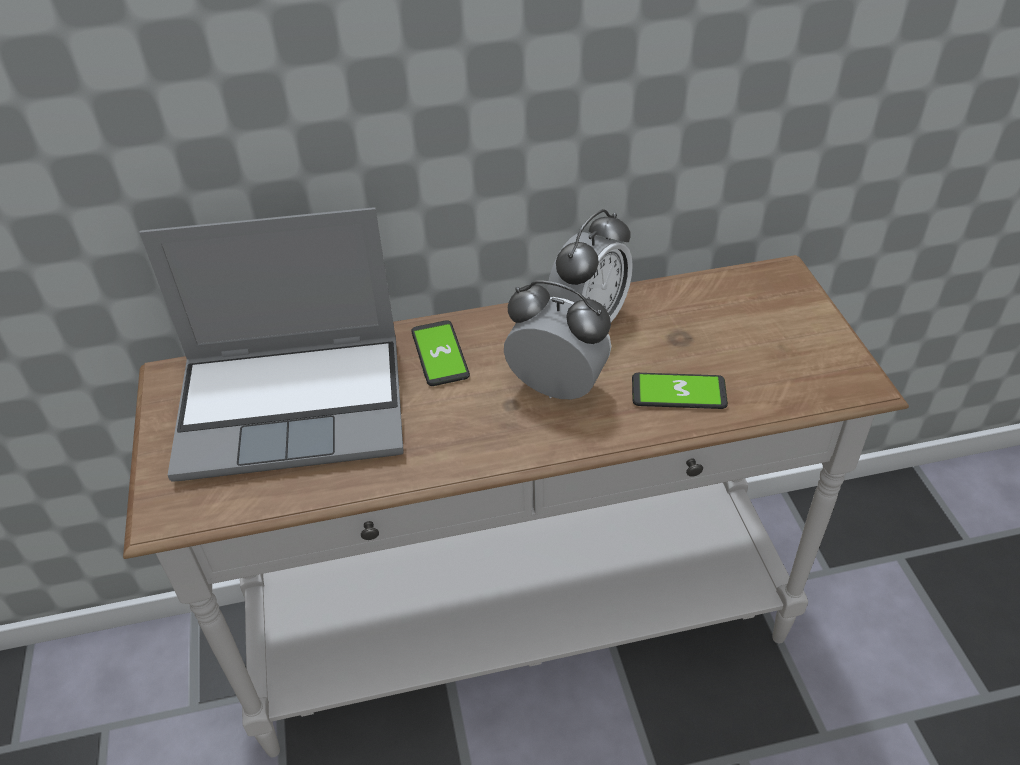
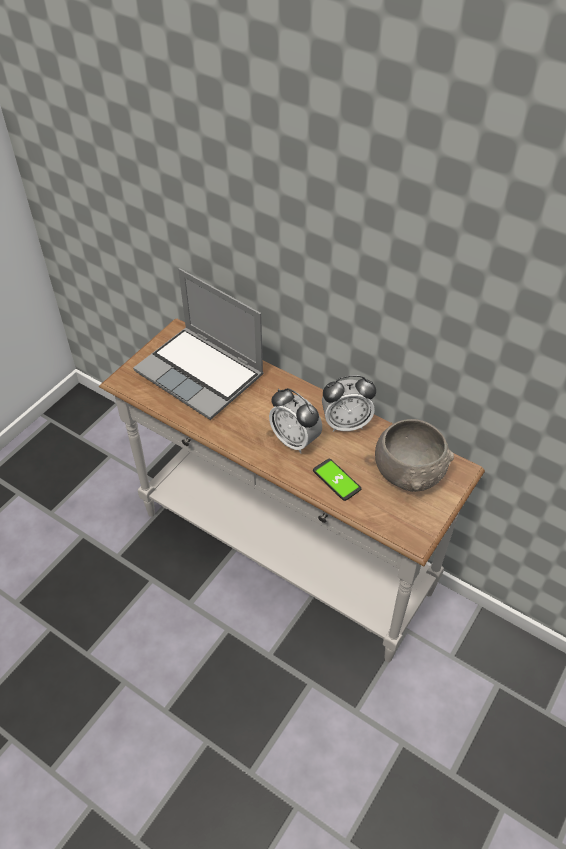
camera: 45 degrees right, 5 degrees up
(439, 354) = (273, 392): phone -> none
(556, 388) = (295, 440): alarm clock -> alarm clock turned 150 degrees clockwise
(741, 318) = (409, 473): none -> grey bowl

